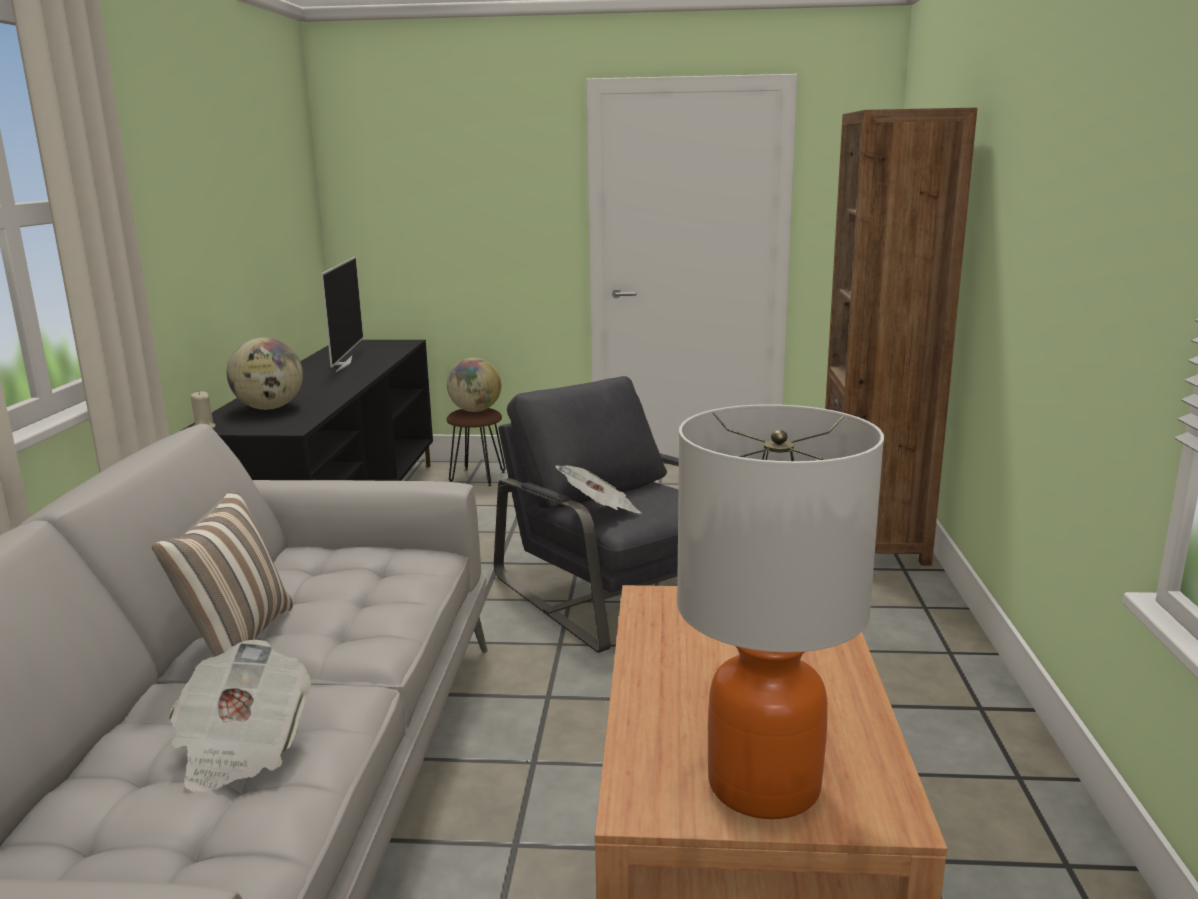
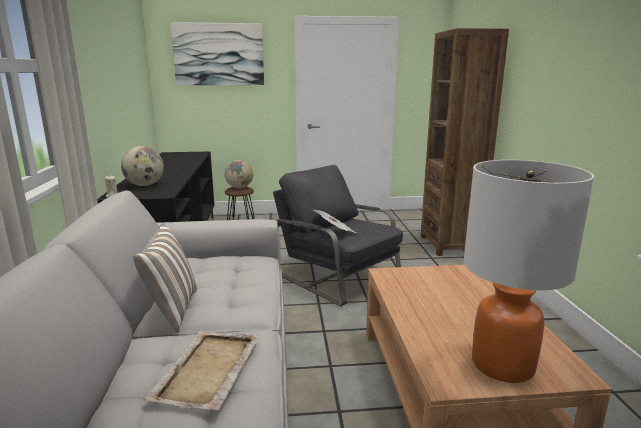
camera: 10 degrees left, 0 degrees up
(241, 747) = (207, 371): newspaper -> beige tray
(343, 364) = (172, 163): television -> none
(443, 156) = (218, 54): none -> picture

